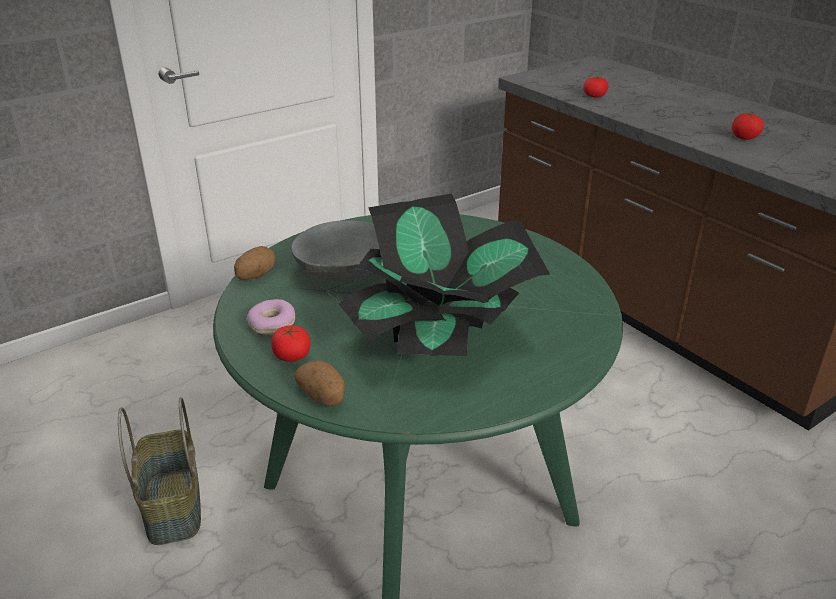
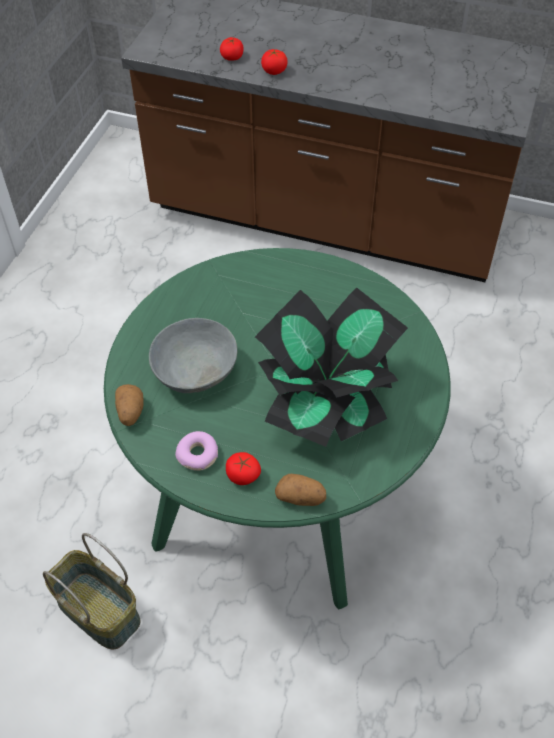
camera: 35 degrees left, 20 degrees up
(744, 138) = (391, 75): tomato -> tomato (274, 71)

